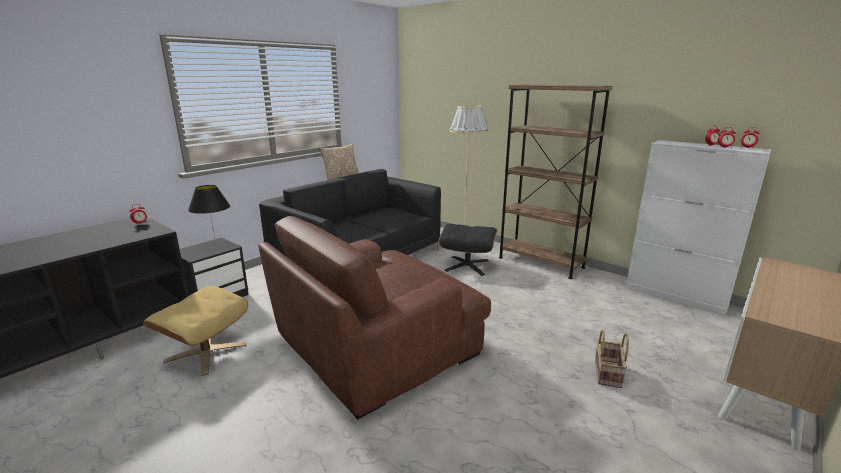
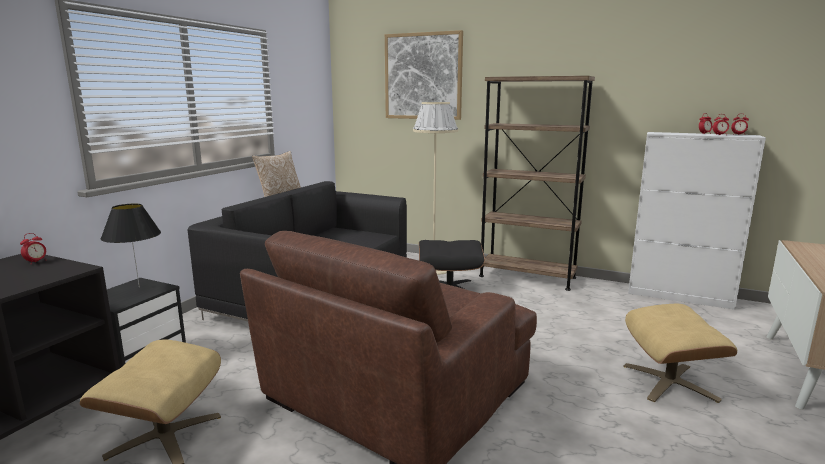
camera: 15 degrees left, 5 degrees down
(468, 81) = (423, 76): none -> picture
(608, 374) = (670, 382): basket -> beige ottoman

